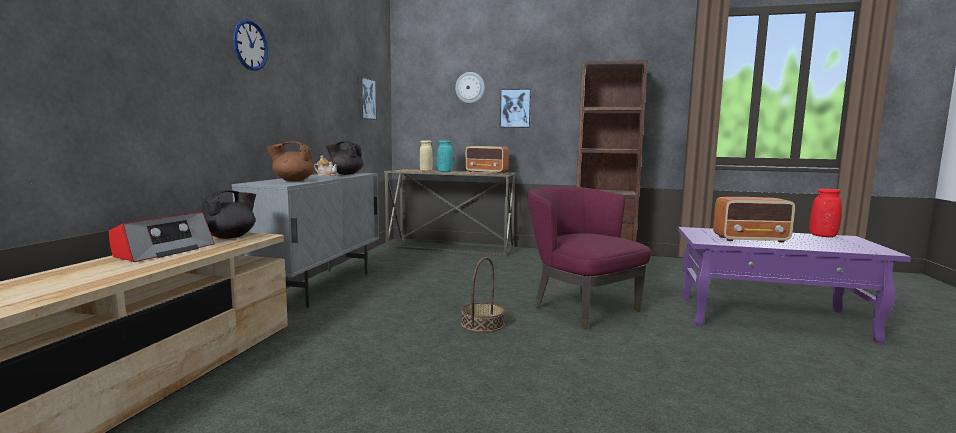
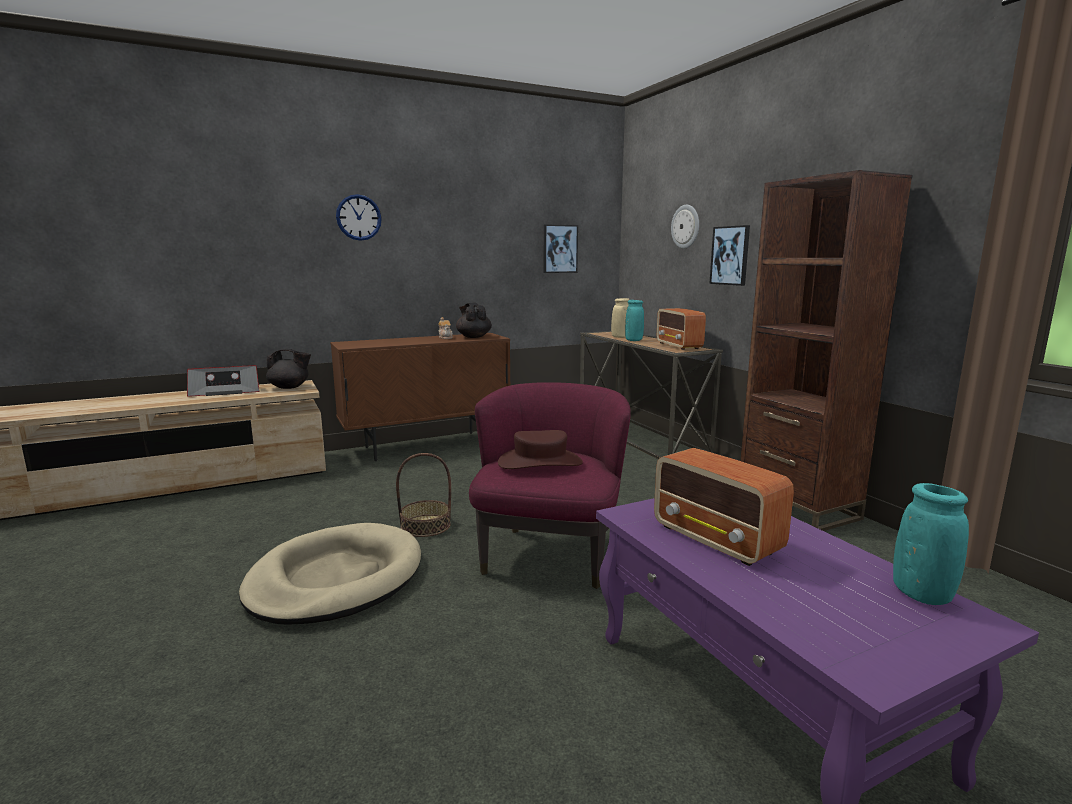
camera: 50 degrees right, 5 degrees up
(293, 180) = (382, 342): brown teapot -> none
(320, 287) = (427, 446): grey cabinet -> brown cabinet
(528, 368) = (335, 579): none -> beige dog bed
(586, 239) = (540, 462): none -> brown hat
(823, 236) = (921, 595): red vase -> turquoise vase

